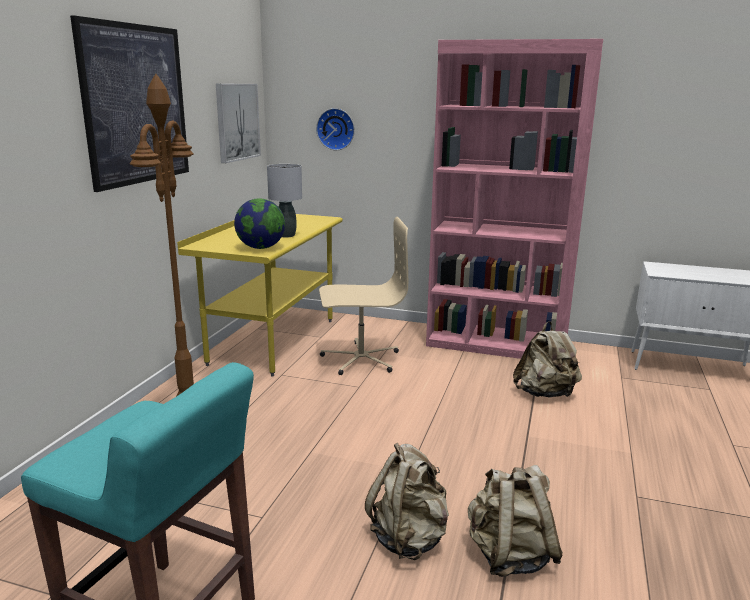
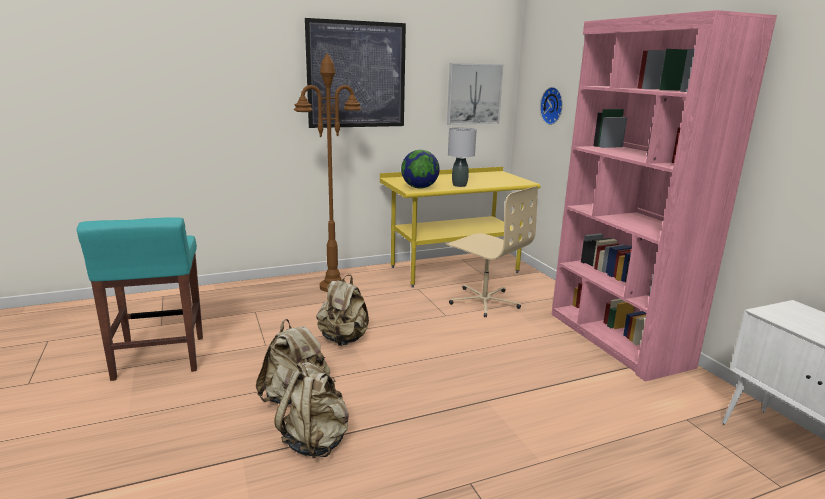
camera: 50 degrees right, 0 degrees up
(545, 393) = (571, 388): beige backpack -> beige backpack (343, 339)

